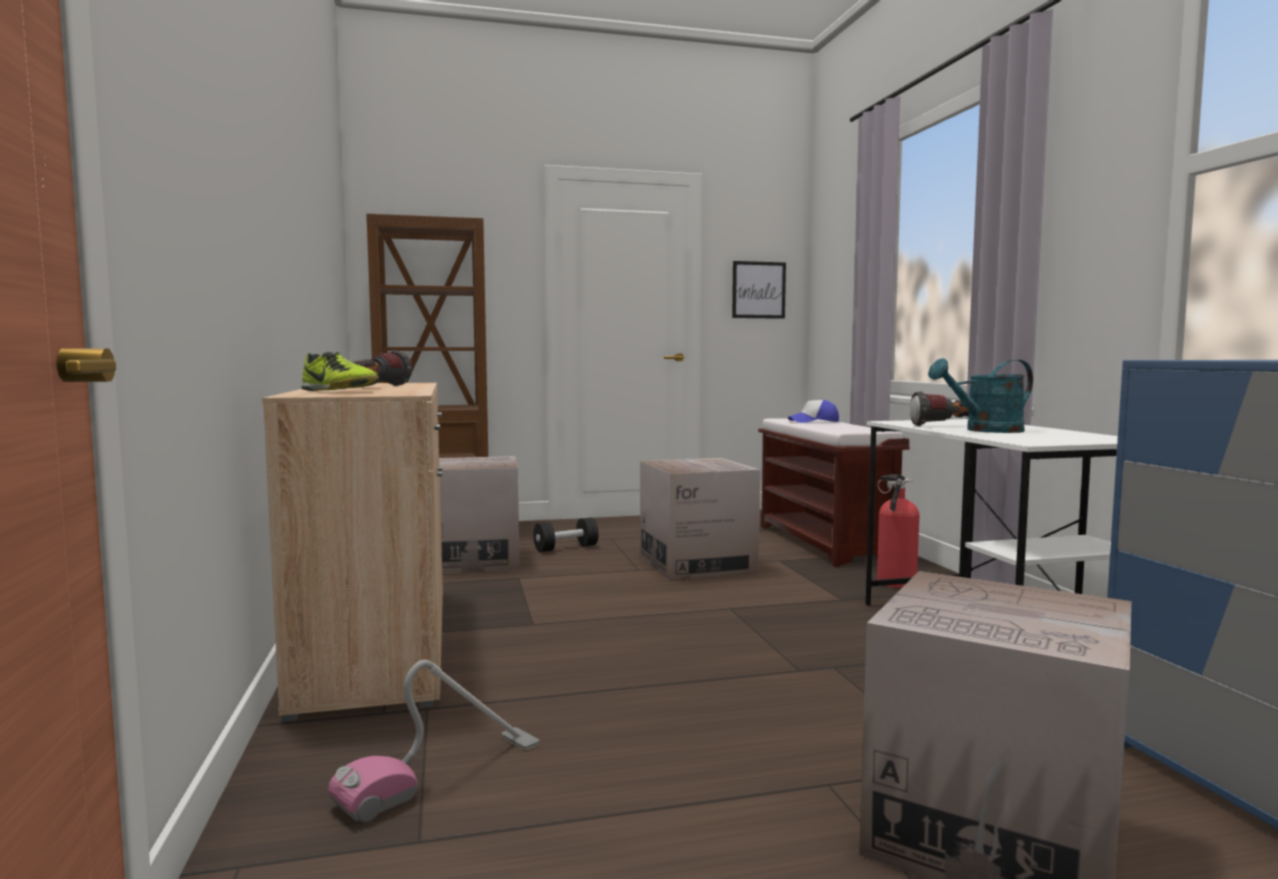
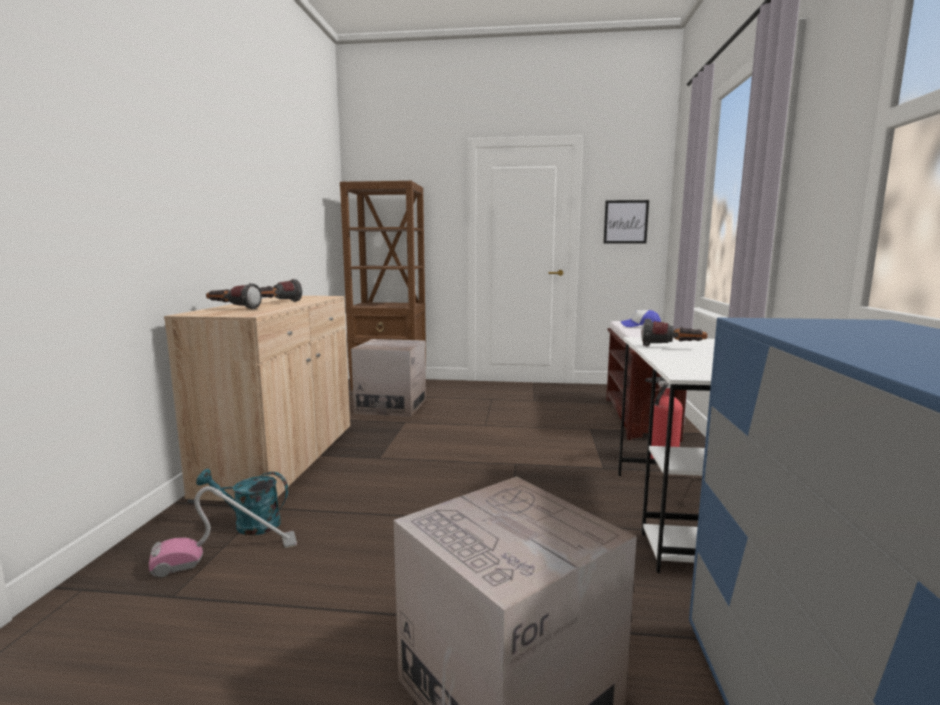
camera: 20 degrees right, 5 degrees up
(338, 391) = (233, 308): shoe -> flashlight
(566, 548) = (455, 403): black dumbbell -> none
(697, 564) = (528, 426): cardboard box -> none
(985, 430) = (687, 356): turquoise watering can -> turquoise watering can (249, 524)

